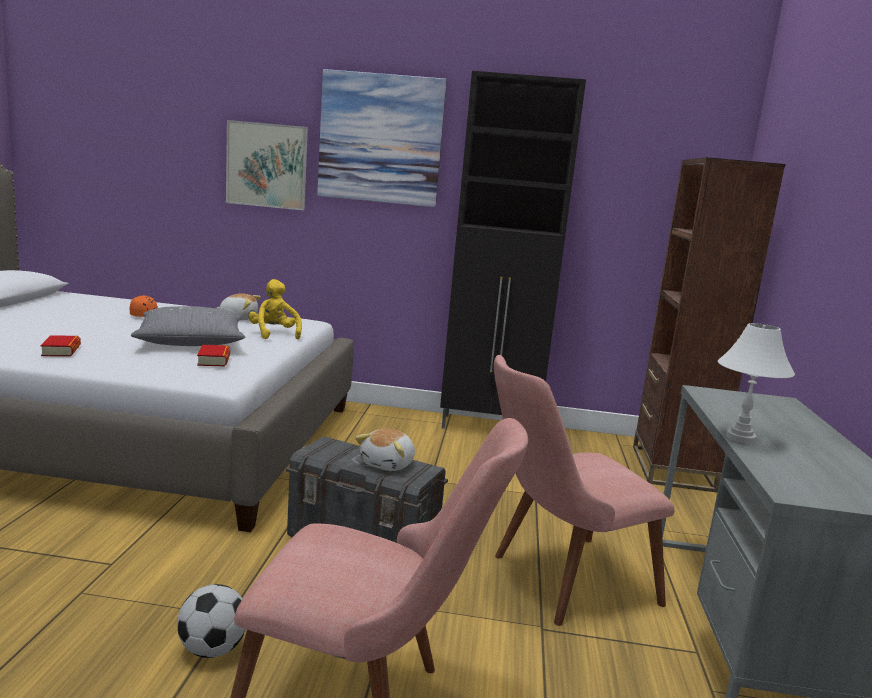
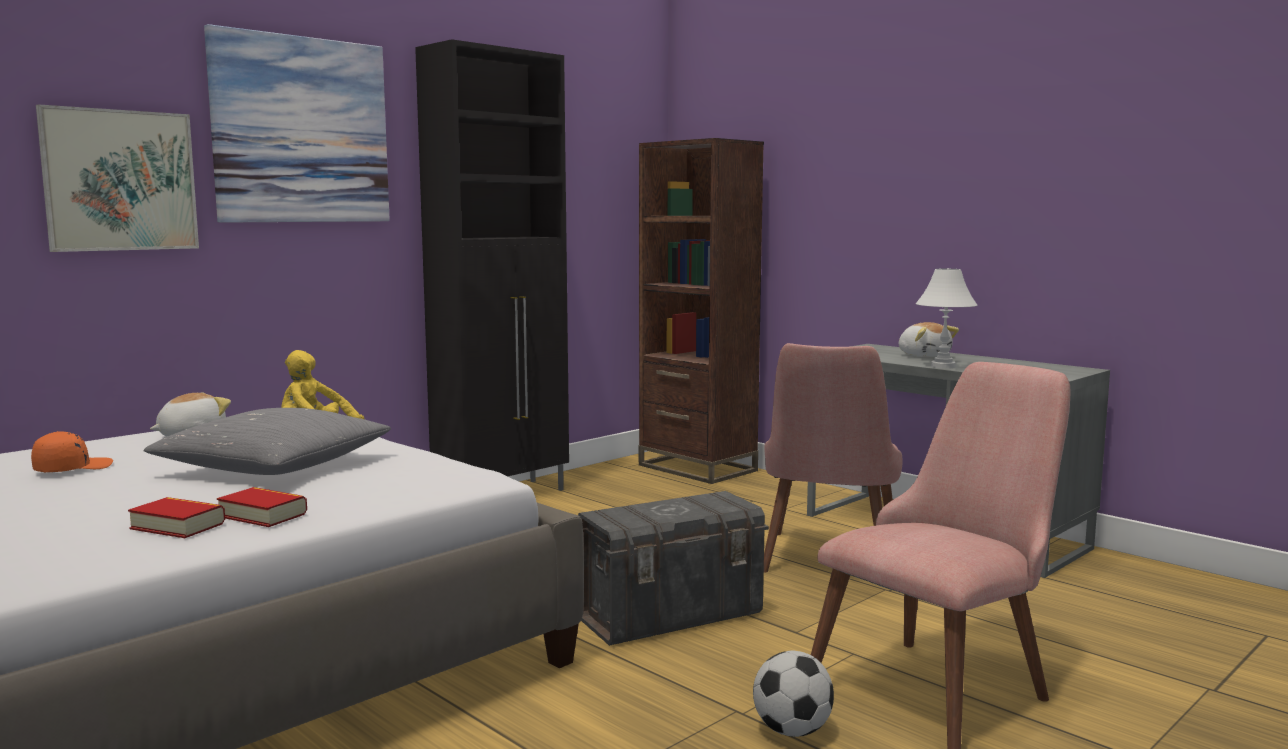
camera: 50 degrees left, 5 degrees down
(214, 360) = (399, 466): book -> book (263, 515)
(388, 464) = (692, 505): plush toy -> plush toy (924, 355)

